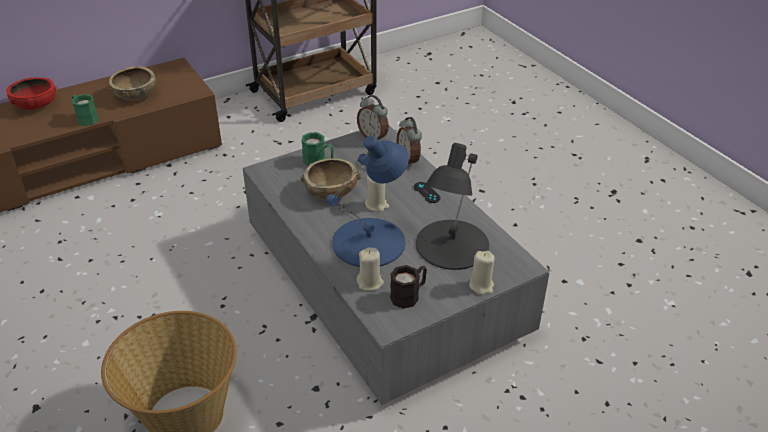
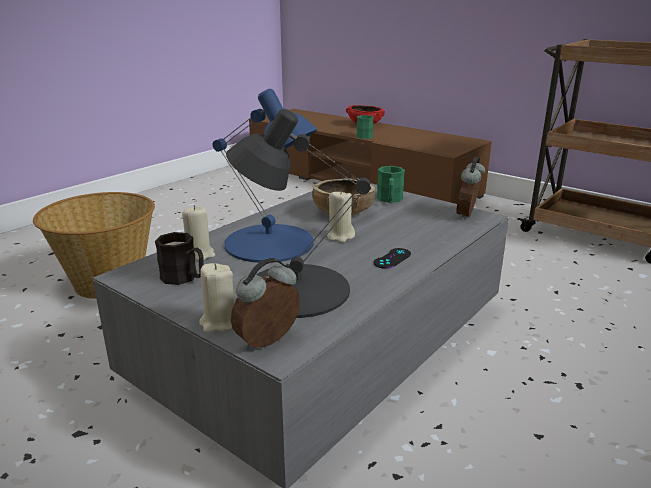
camera: 70 degrees right, 15 degrees down
(135, 95) = (414, 140): brown bowl -> none
(409, 160) = (448, 239): alarm clock -> alarm clock (269, 343)

